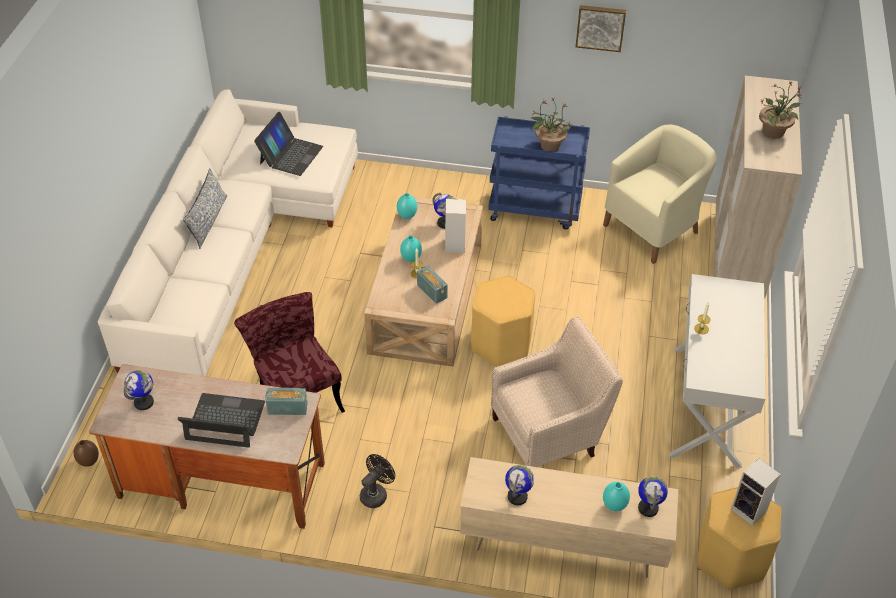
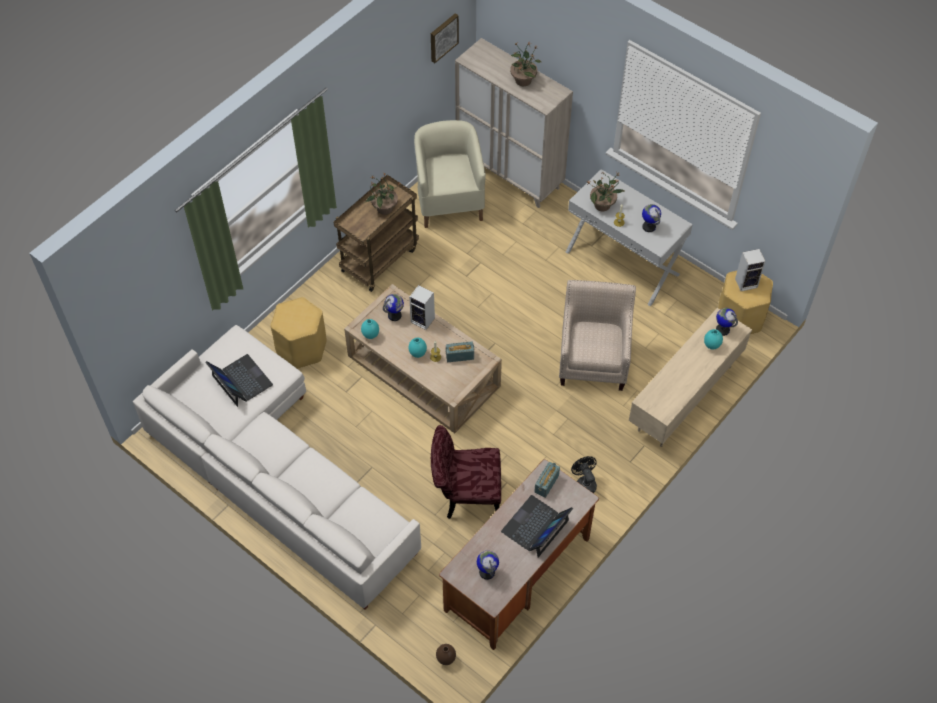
camera: 60 degrees left, 10 degrees up
(208, 221) = (280, 470): pillow -> none
(501, 343) = (498, 347): yellow stool -> yellow stool (302, 348)
(517, 496) = (677, 392): globe -> globe (649, 226)
(535, 209) = (379, 259): blue cart -> brown cart
(600, 27) = (365, 105): picture -> picture (443, 37)
(712, 305) = (603, 205): none -> potted plant

